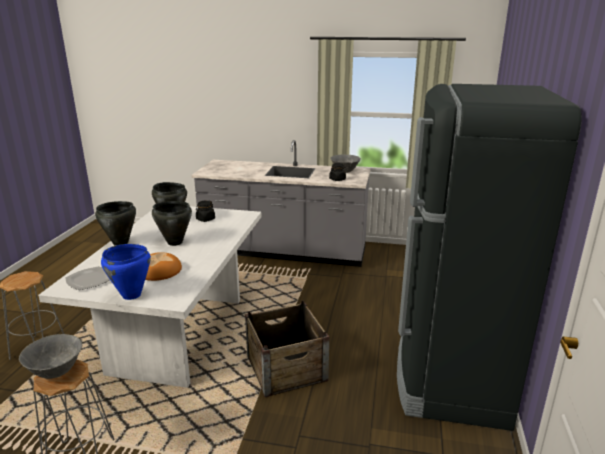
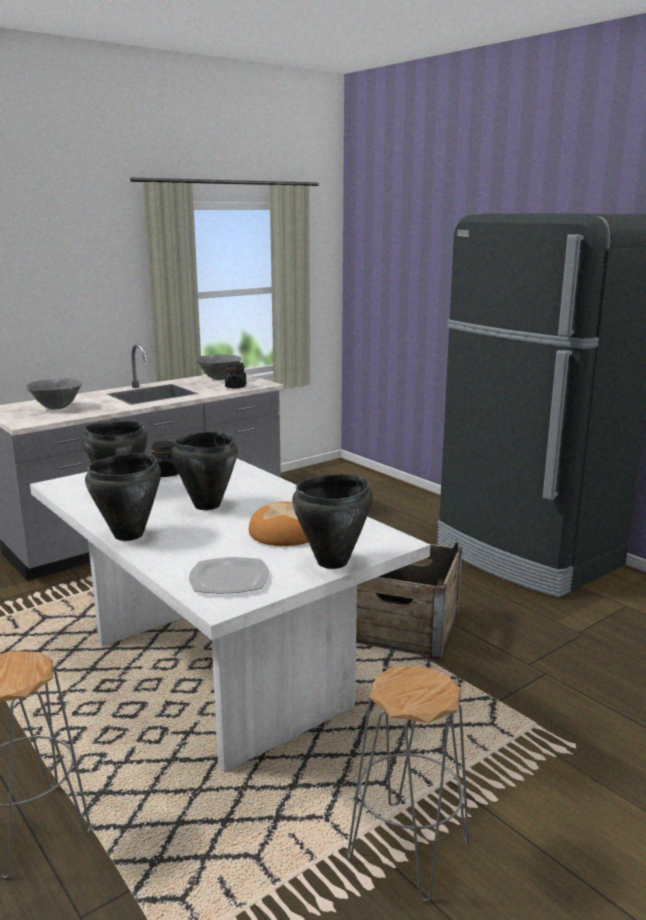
camera: 50 degrees left, 5 degrees down
(56, 372) = (407, 690): grey bowl -> grey bowl (57, 408)
(131, 295) = (333, 562): blue cooking pot -> black cooking pot

